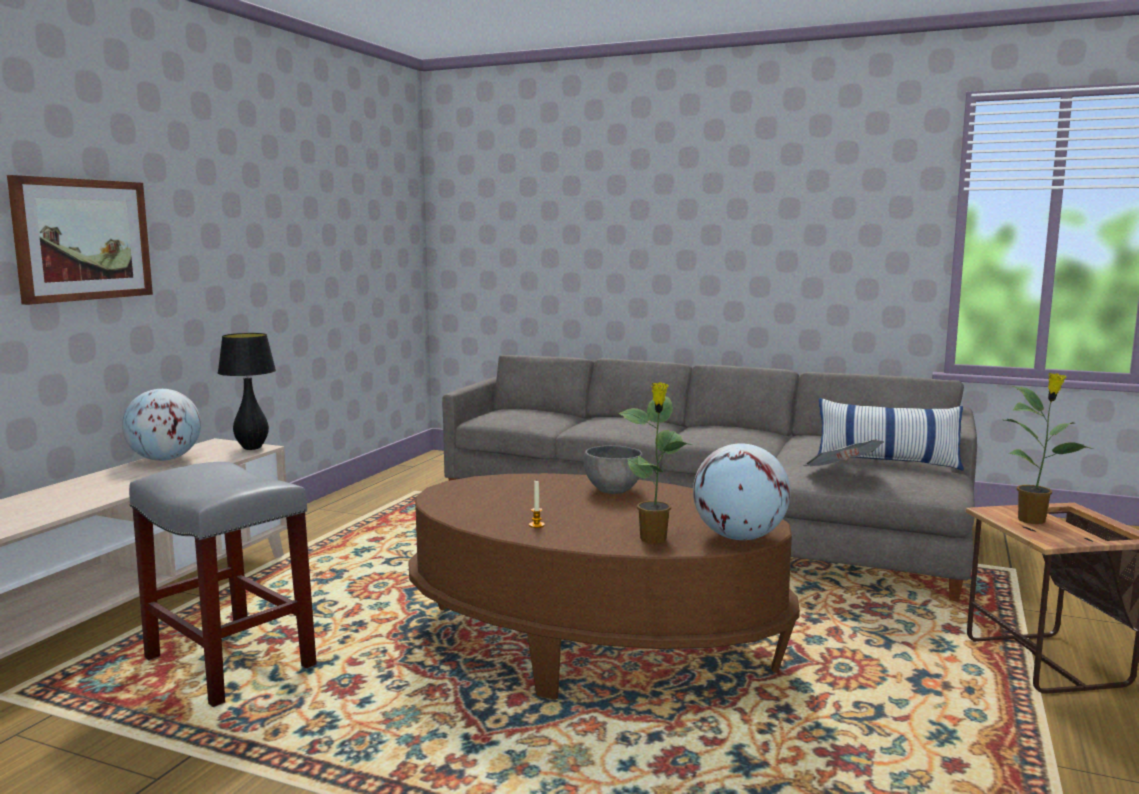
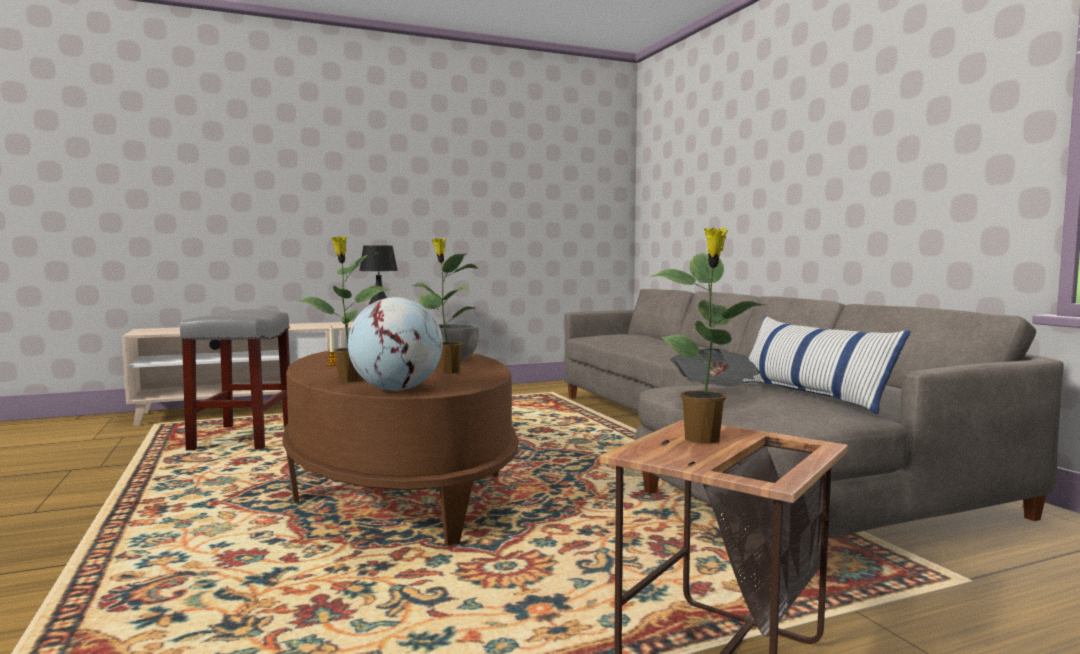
camera: 45 degrees right, 5 degrees down
(82, 239) = (294, 182): picture -> none
(165, 459) = (328, 323): globe -> none
(672, 505) = (447, 371): none -> potted plant

